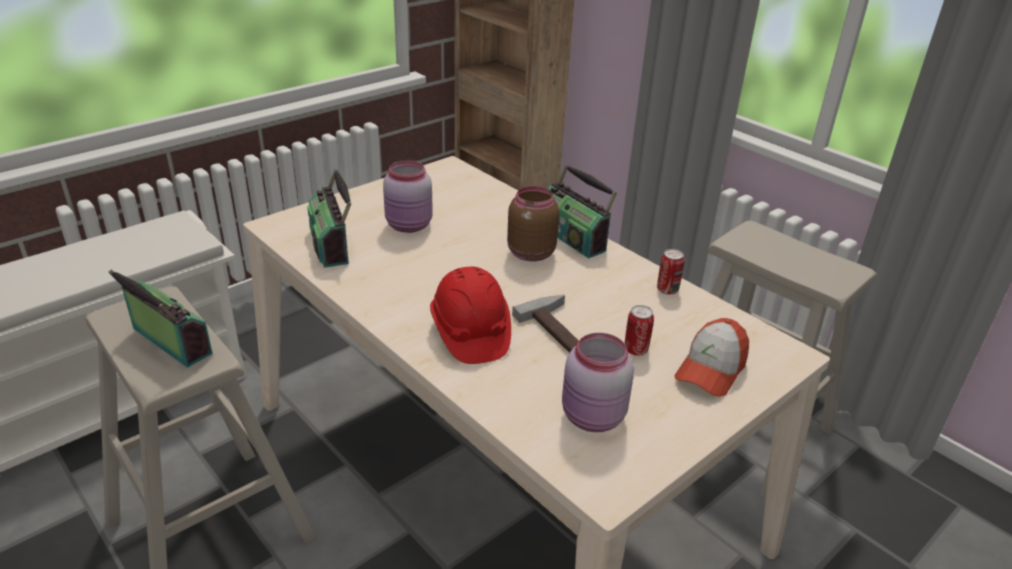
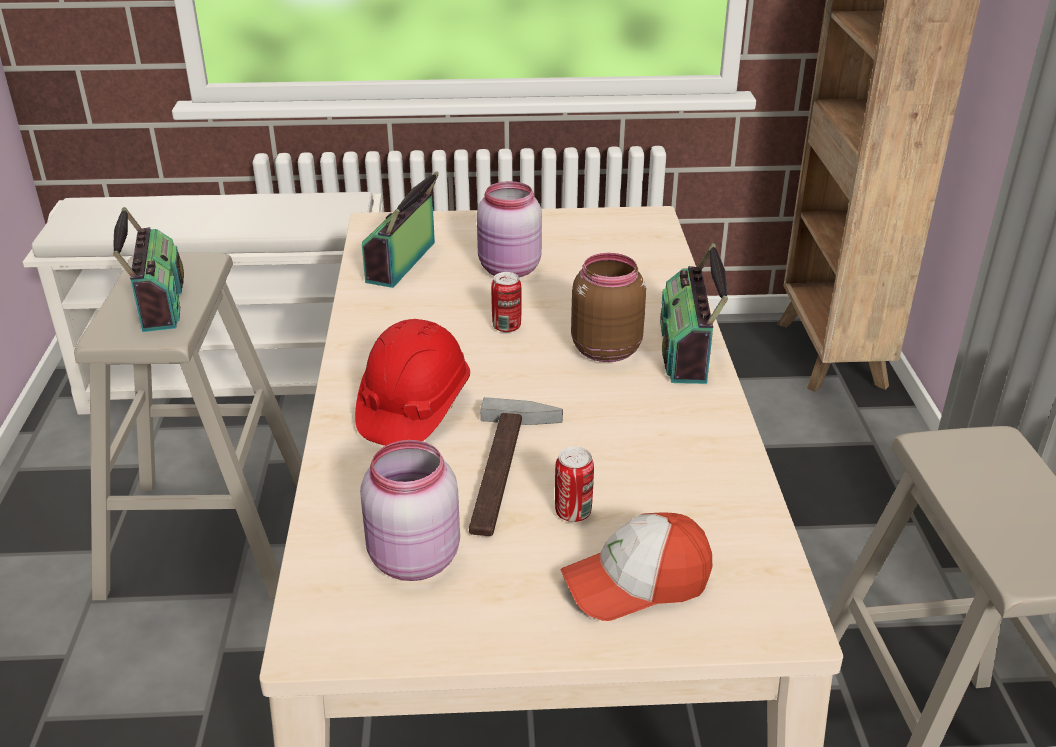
camera: 40 degrees right, 0 degrees up
(667, 290) = (722, 462): can -> can (506, 327)

